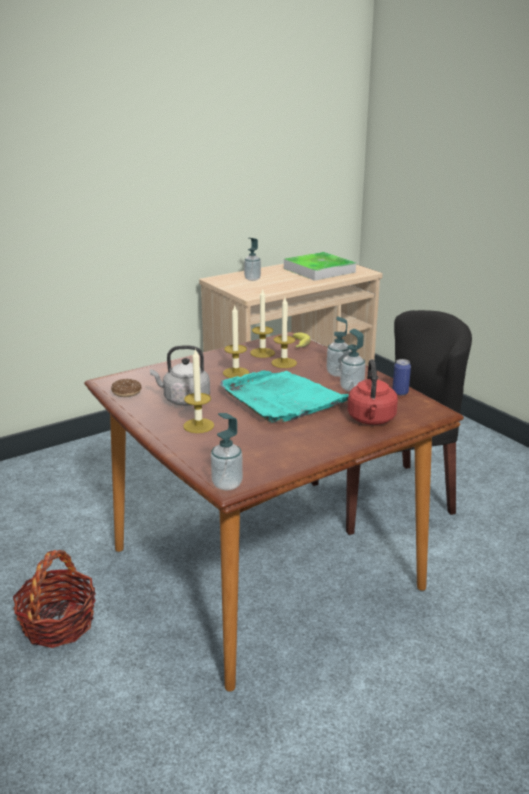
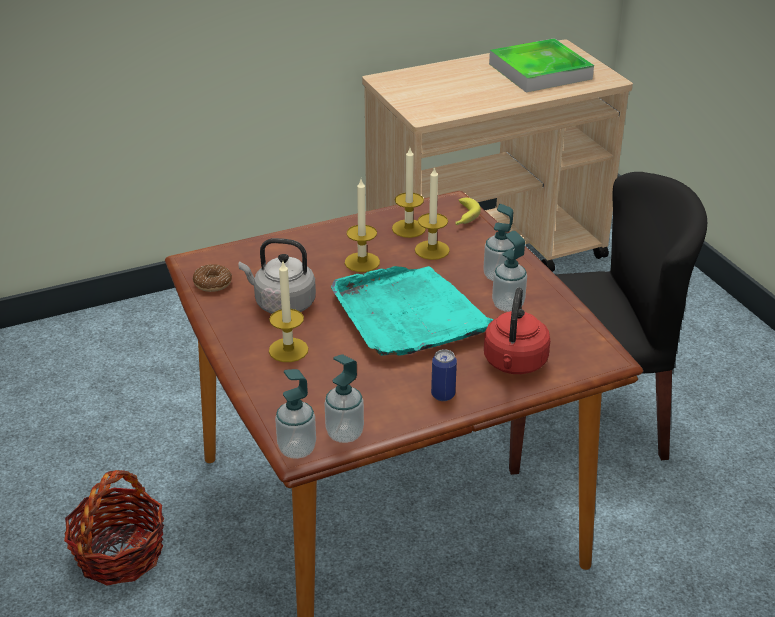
camera: 10 degrees right, 10 degrees up
(252, 279) = (437, 82): soap dispenser -> soap dispenser (344, 433)
(400, 392) = (571, 320): can -> can (443, 395)

